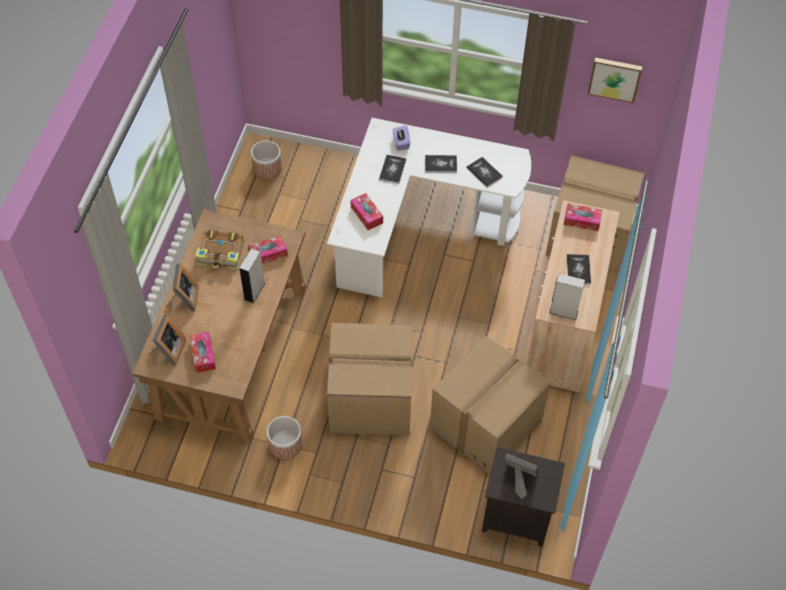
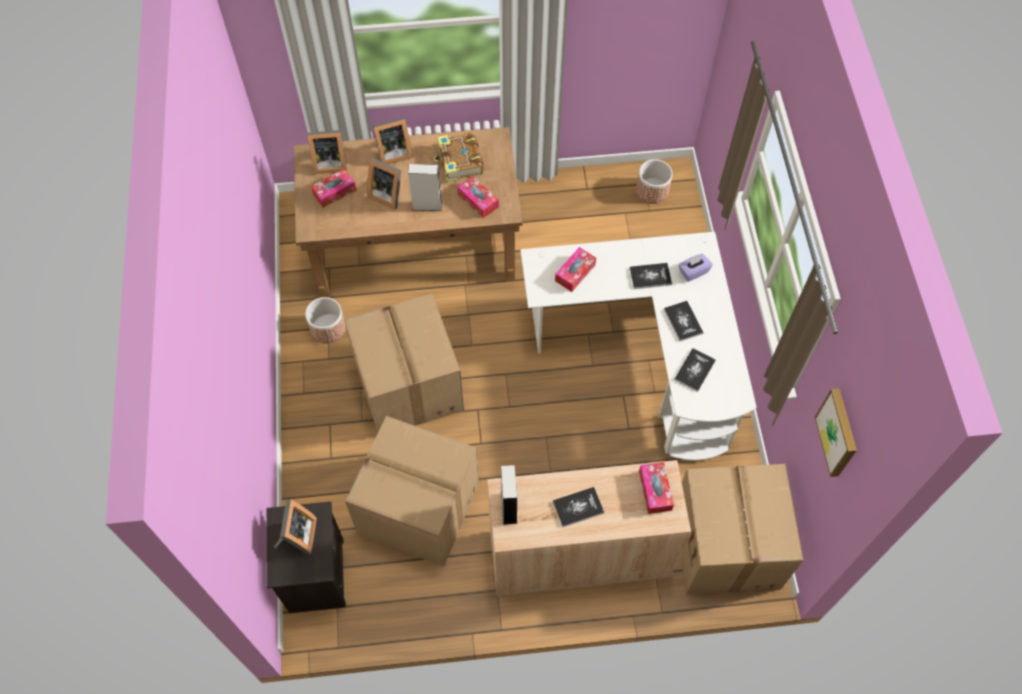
camera: 70 degrees right, 5 degrees up
(226, 316) = (387, 194): none -> picture frame

